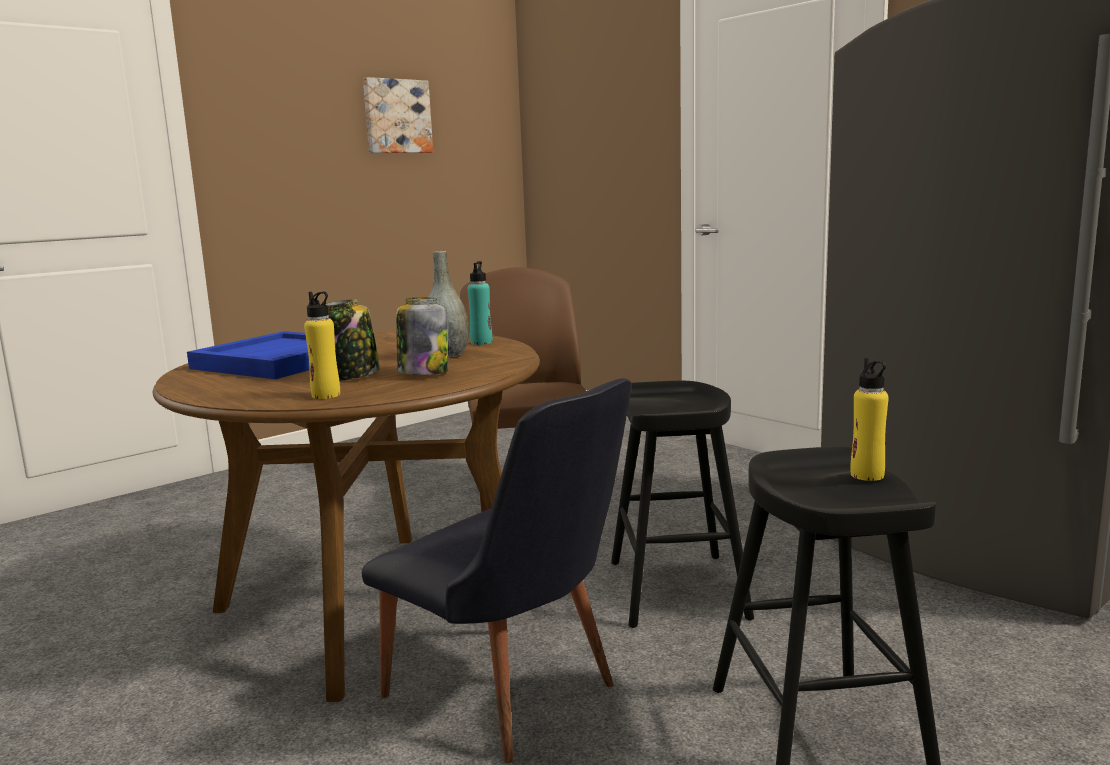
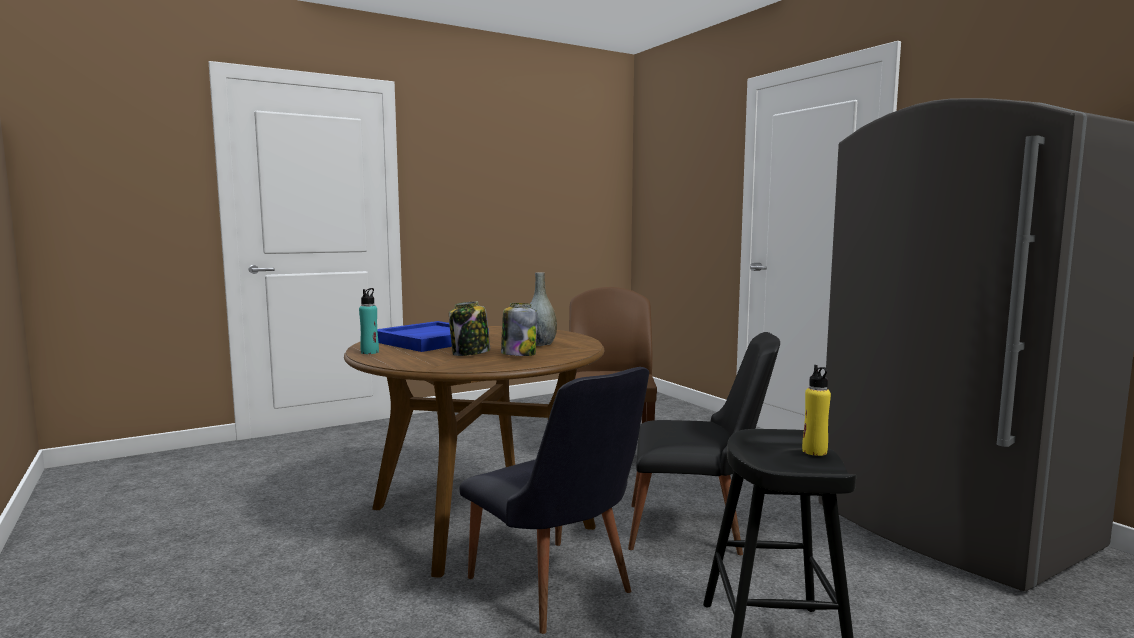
camera: 10 degrees right, 5 degrees down
(326, 395) = (448, 364): yellow bottle -> none
(396, 116) = (541, 177): picture -> none
(481, 342) = (568, 337): turquoise bottle -> turquoise bottle (370, 352)
(677, 589) = (697, 531): black stool -> black chair

